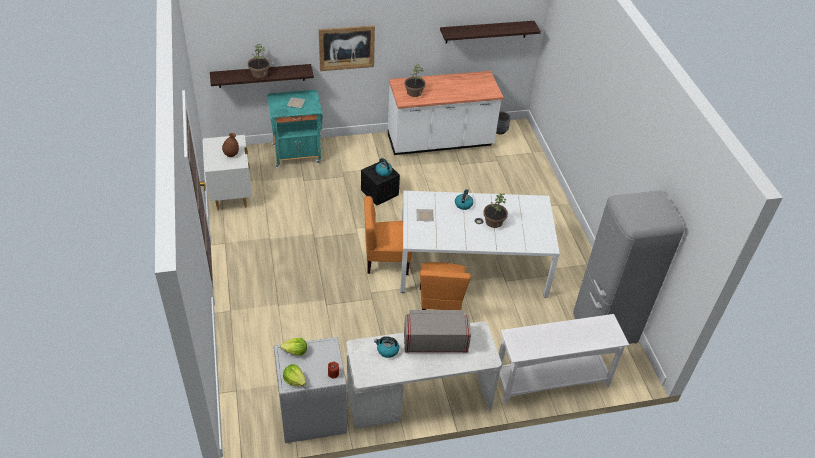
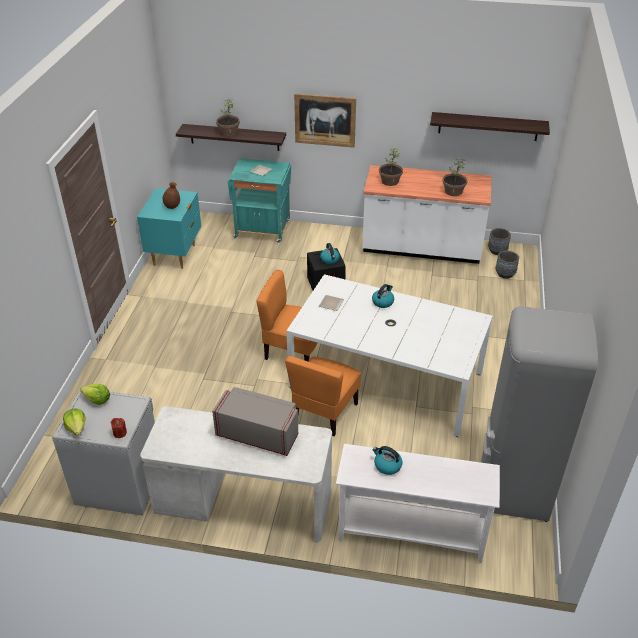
camera: 25 degrees right, 5 degrees down
(231, 195) = (175, 255): white nightstand -> turquoise nightstand
(387, 350) = (199, 428): kettle -> kettle (387, 465)
(493, 222) = (407, 327): potted plant -> potted plant (453, 191)
(515, 150) = (505, 274): none -> grey planter

